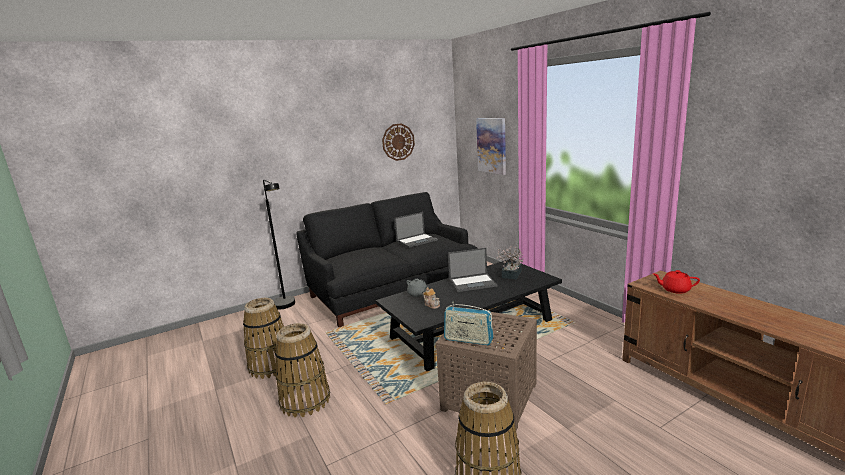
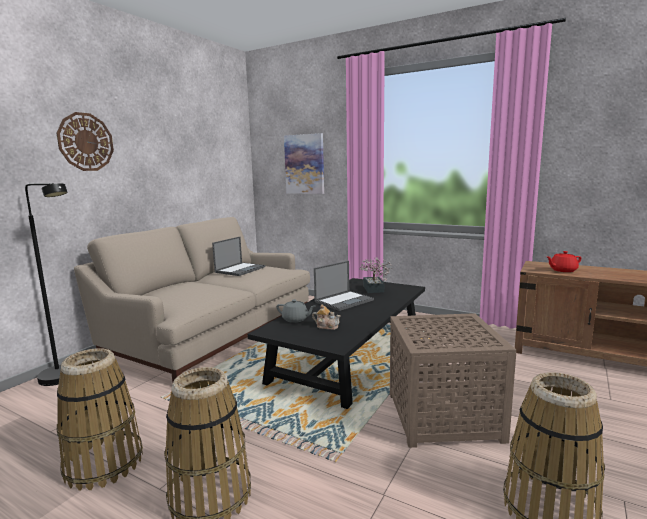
camera: 30 degrees left, 5 degrees down
(391, 288) = (212, 333): black sofa -> beige sofa
(398, 142) = (197, 156): wall clock -> wall clock (85, 142)
(468, 340) = (442, 343): radio -> none

